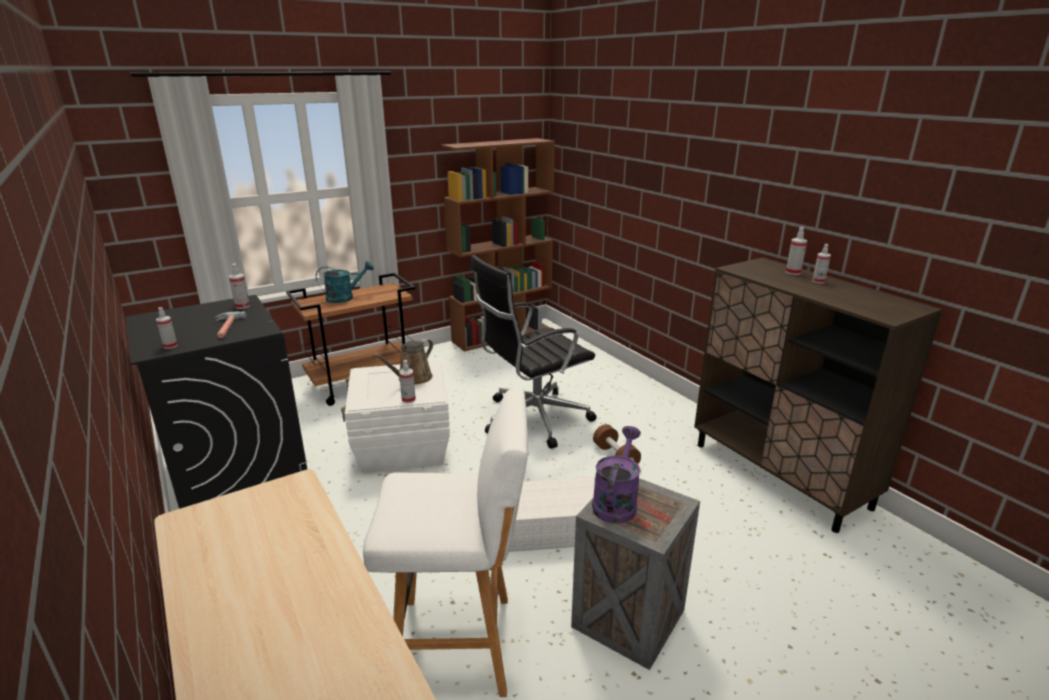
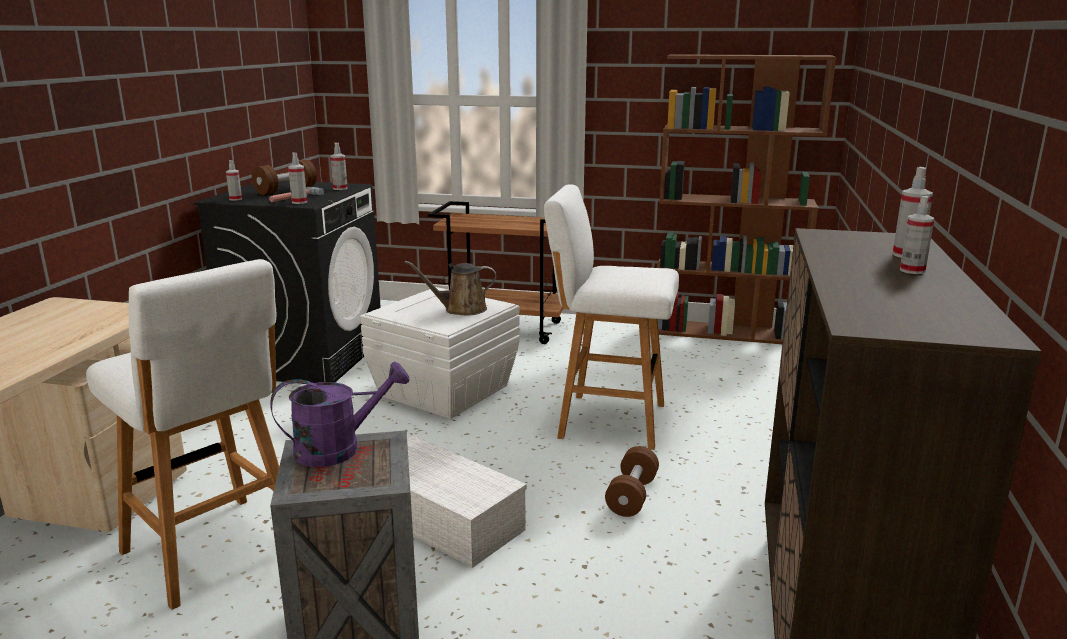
camera: 45 degrees right, 5 degrees down
(193, 322) = (286, 190): none -> brown dumbbell
(345, 297) = (497, 220): turquoise watering can -> none
(408, 399) = (422, 323): spray bottle -> spray bottle (299, 202)
(532, 419) = (607, 420): black office chair -> white stool

